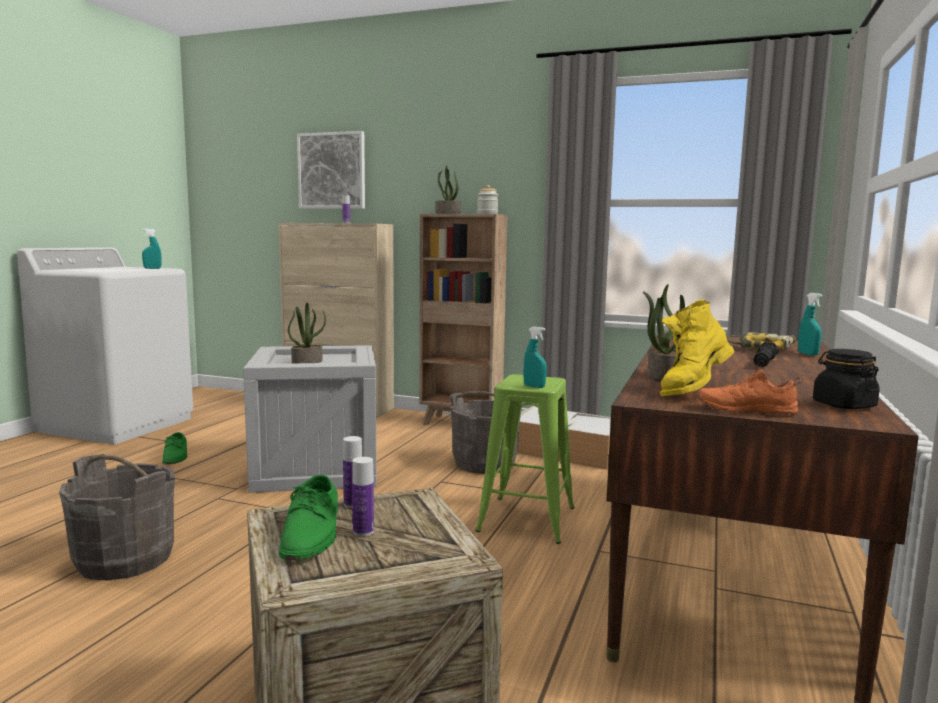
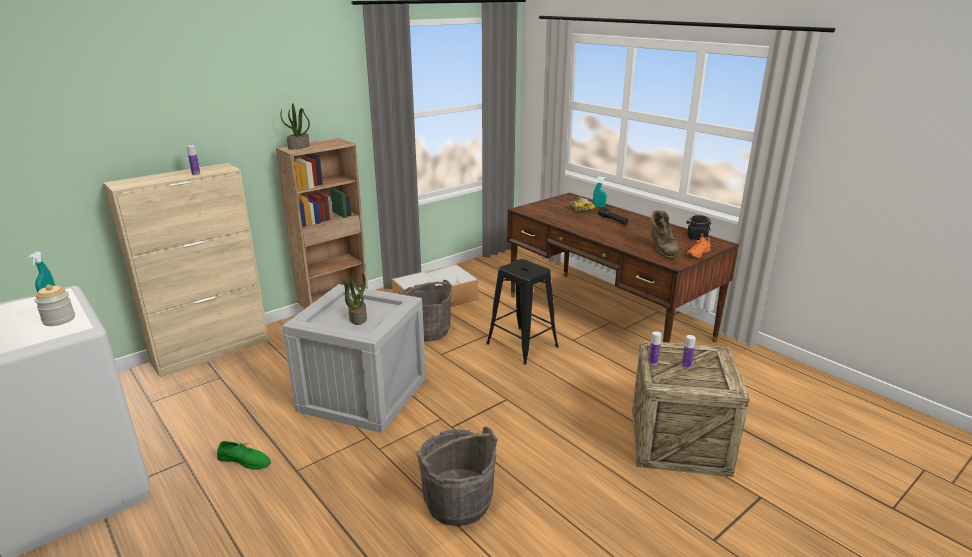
camera: 60 degrees left, 15 degrees up
(312, 533) = (683, 377): green shoe -> none
(332, 171) = (138, 117): picture -> none
(487, 214) = (333, 141): jar -> jar (59, 320)
(526, 519) = (522, 345): green stool -> black stool
(534, 386) = (537, 271): turquoise spray bottle -> none
(662, 375) = (626, 245): potted plant -> none
(692, 391) = (662, 251): yellow boot -> brown boot

